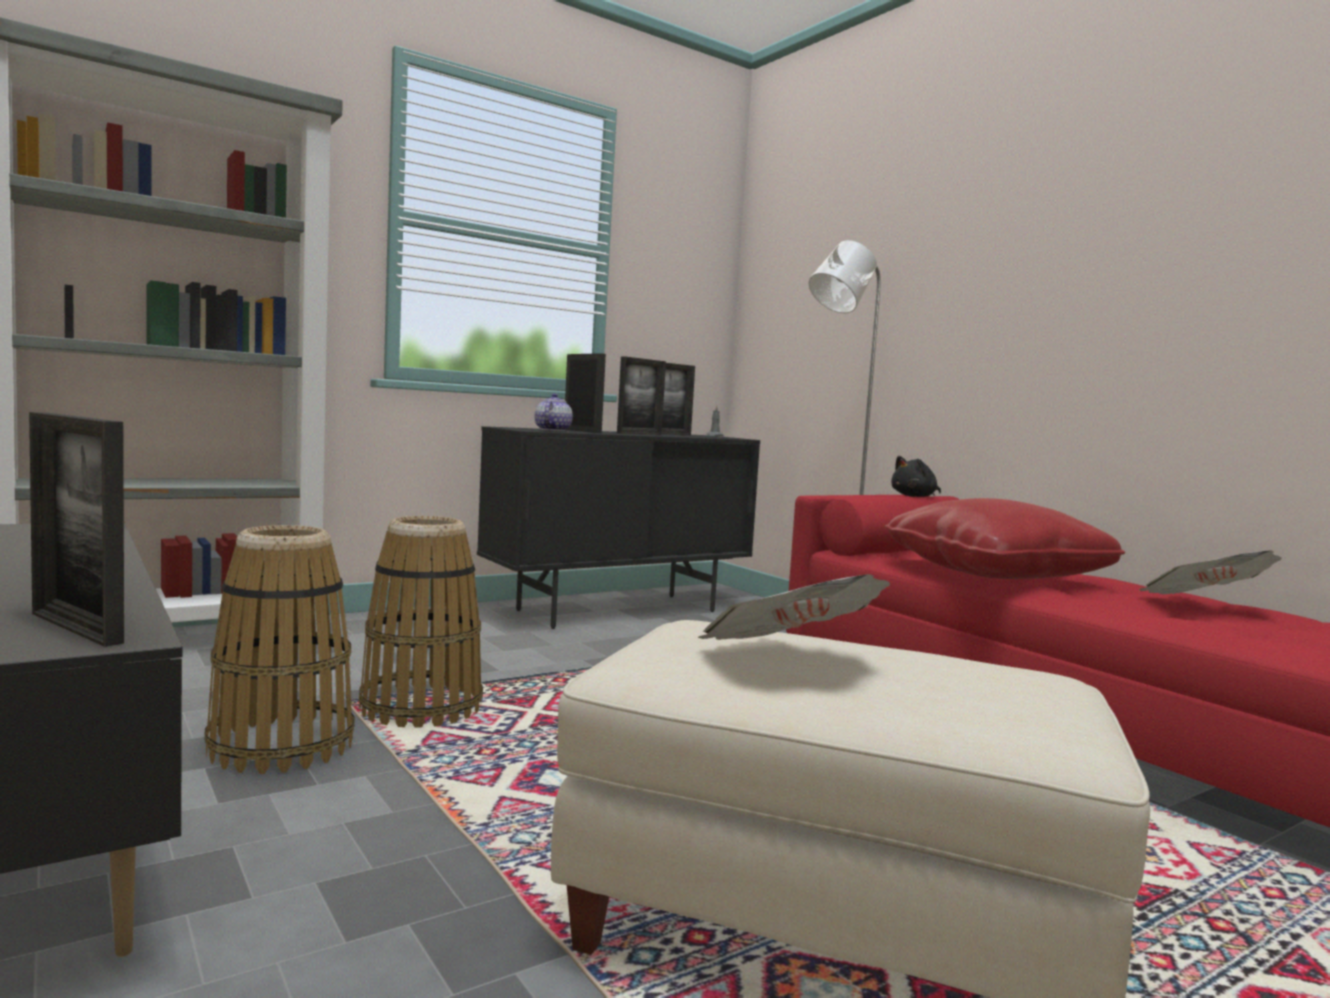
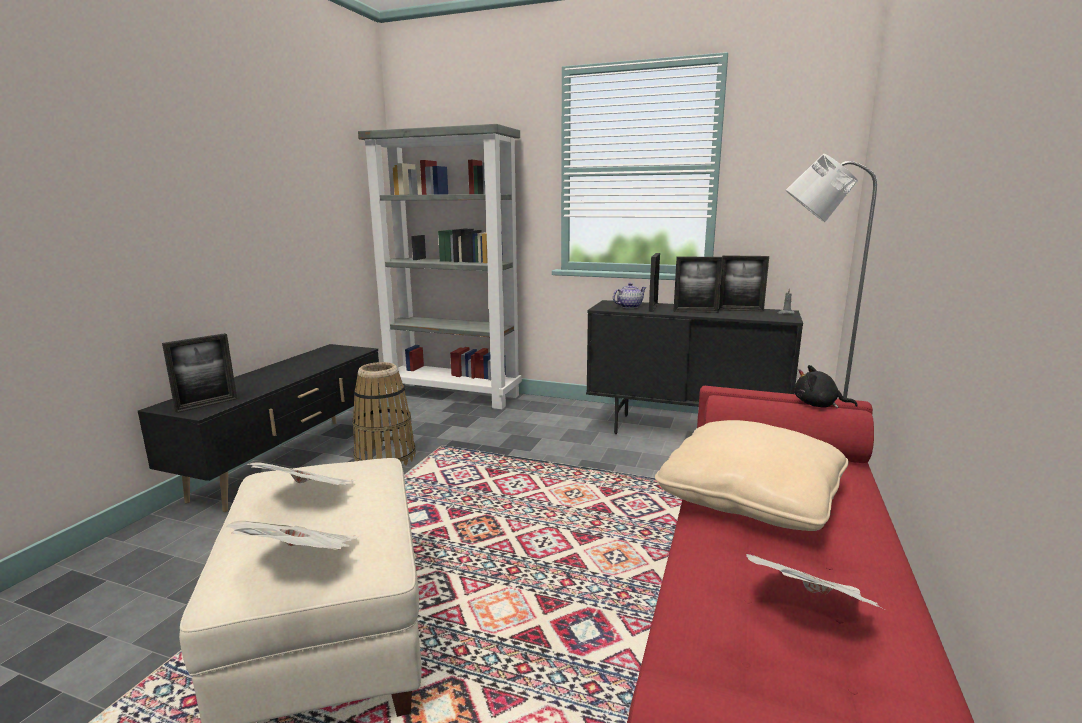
camera: 55 degrees right, 10 degrees up
(76, 628) = (207, 405): picture frame -> picture frame turned 135 degrees counterclockwise
(421, 708) = (457, 459): basket -> none
(995, 574) = (750, 498): red pillow -> beige pillow
(1020, 692) = (301, 561): none -> newspaper

